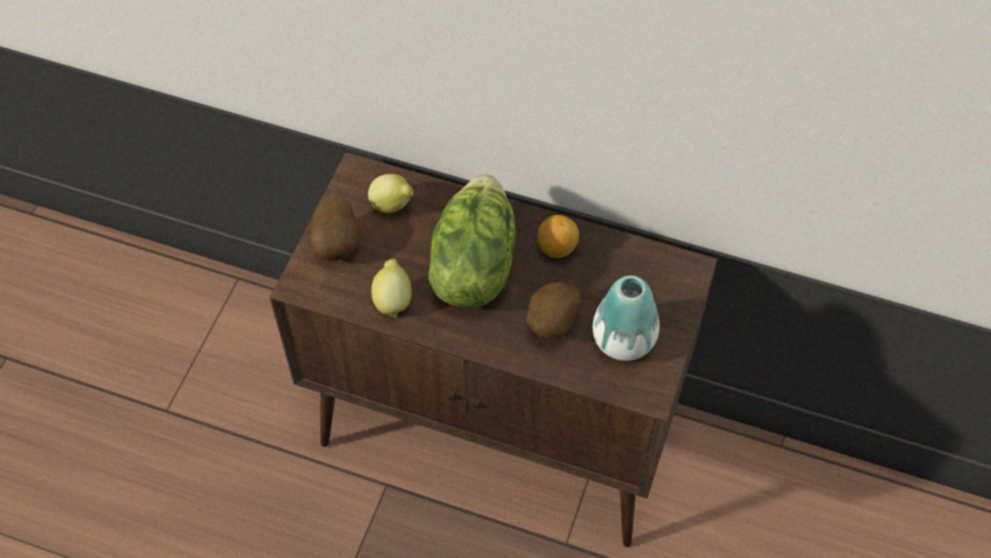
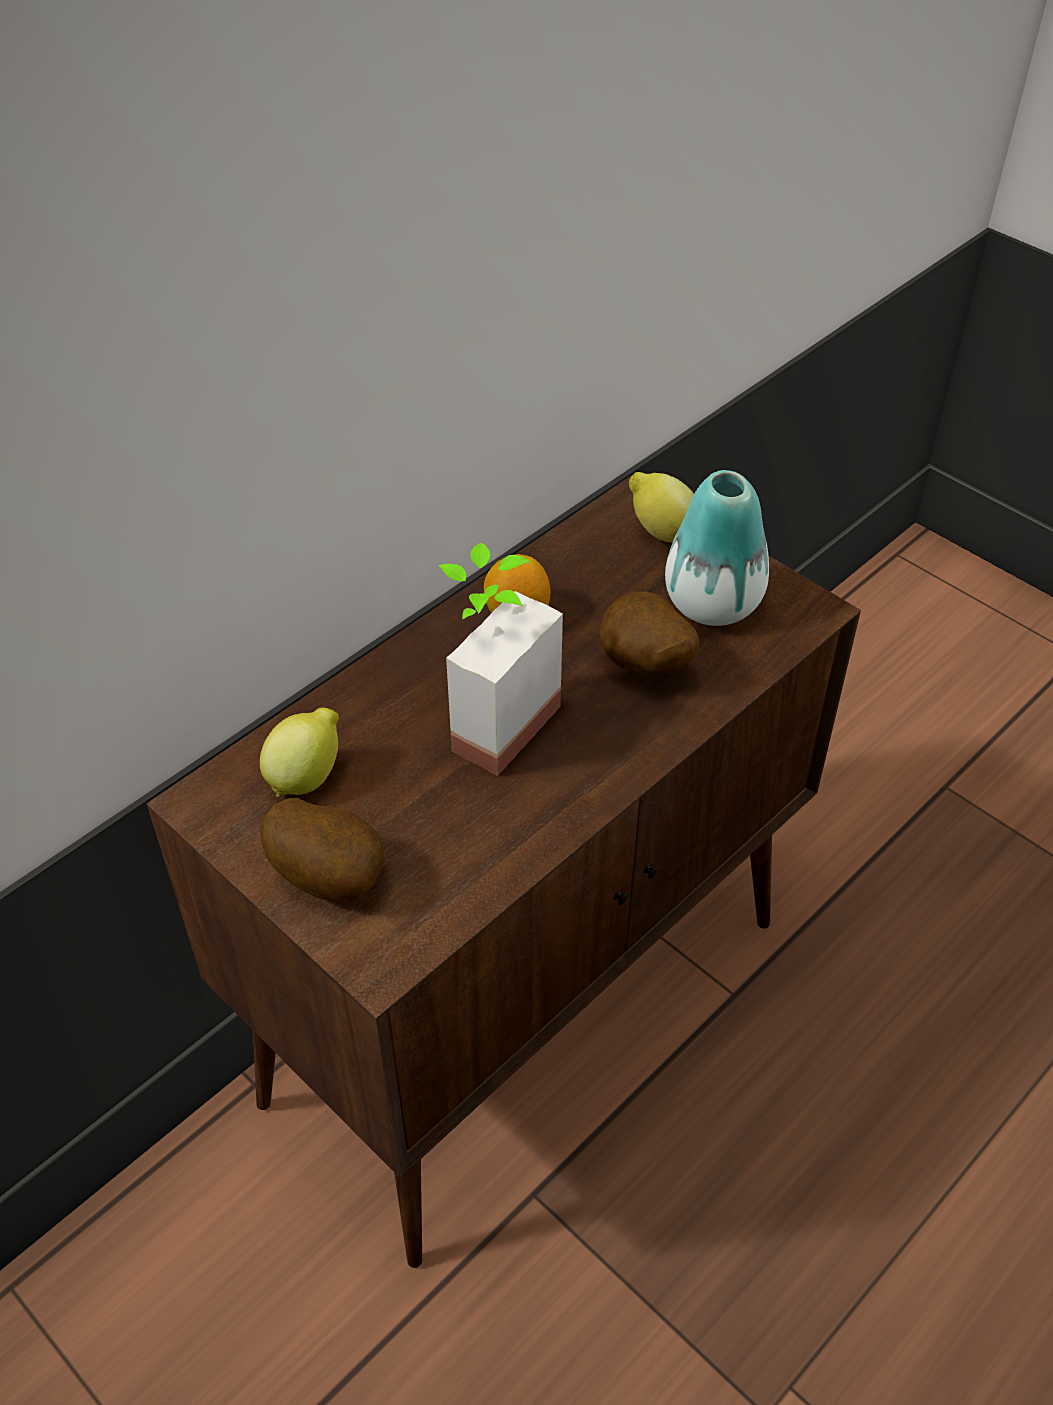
camera: 65 degrees left, 10 degrees down
(393, 300) = (491, 838): lemon -> lemon (660, 532)
(472, 265) = (487, 718): lettuce -> potted plant

